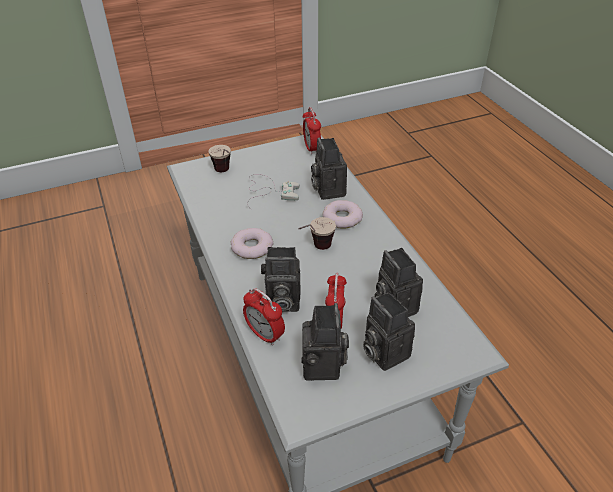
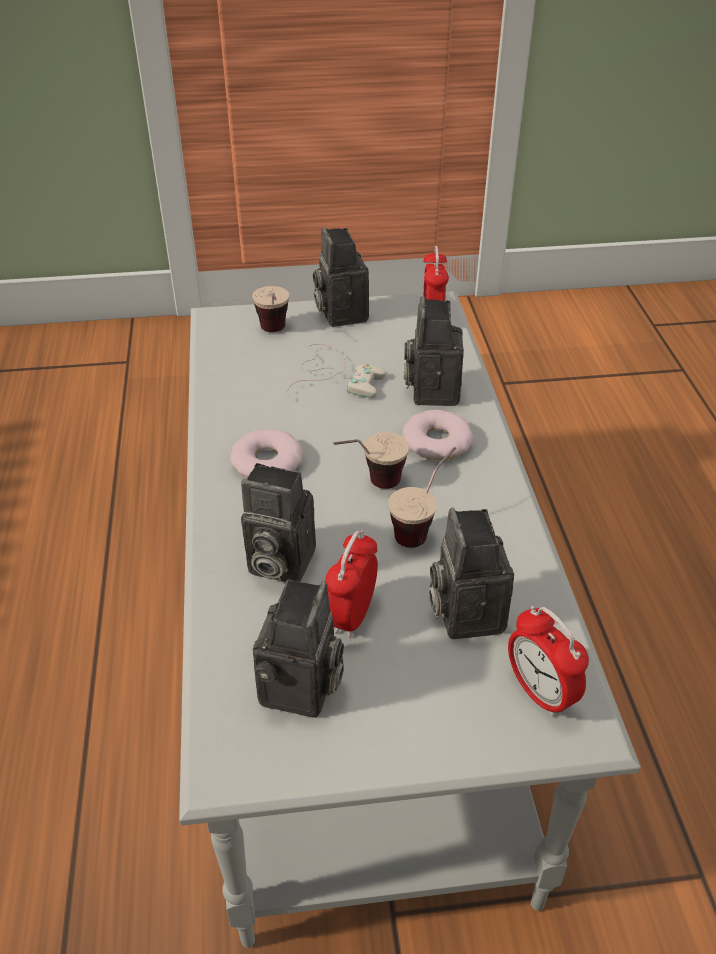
camera: 15 degrees right, 0 degrees up
(265, 335) = (227, 612): alarm clock -> alarm clock (540, 692)
(353, 266) = (423, 527): none -> cup
(383, 352) = (414, 688): camera -> camera (340, 313)

